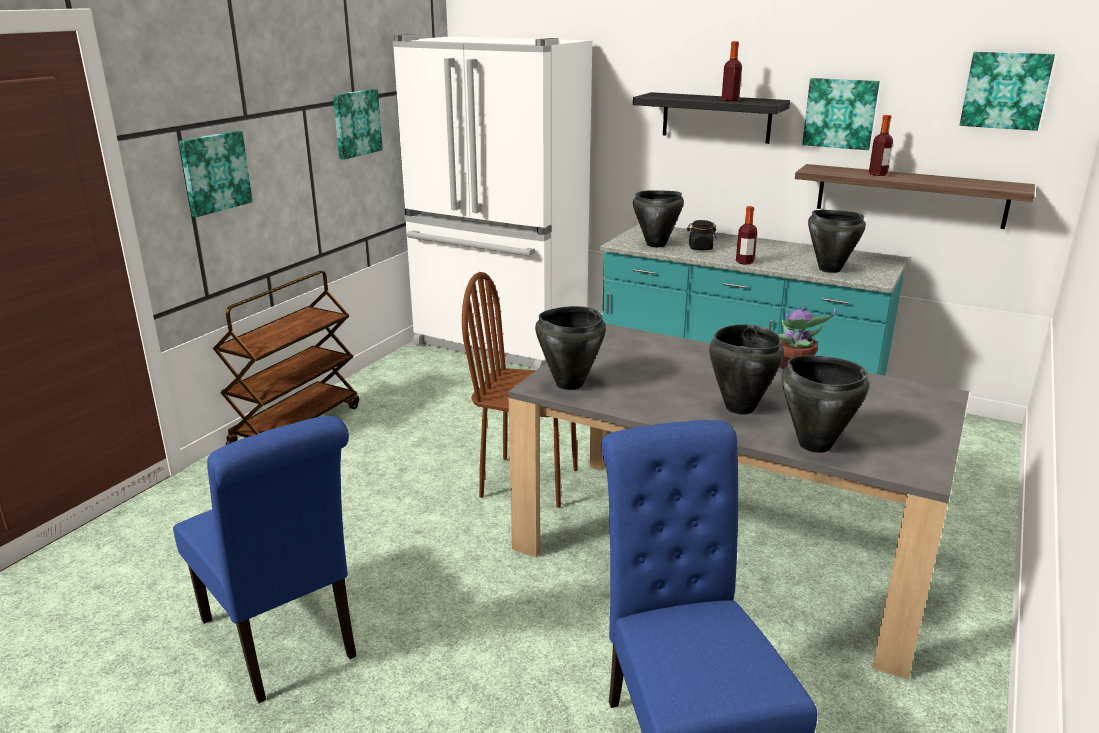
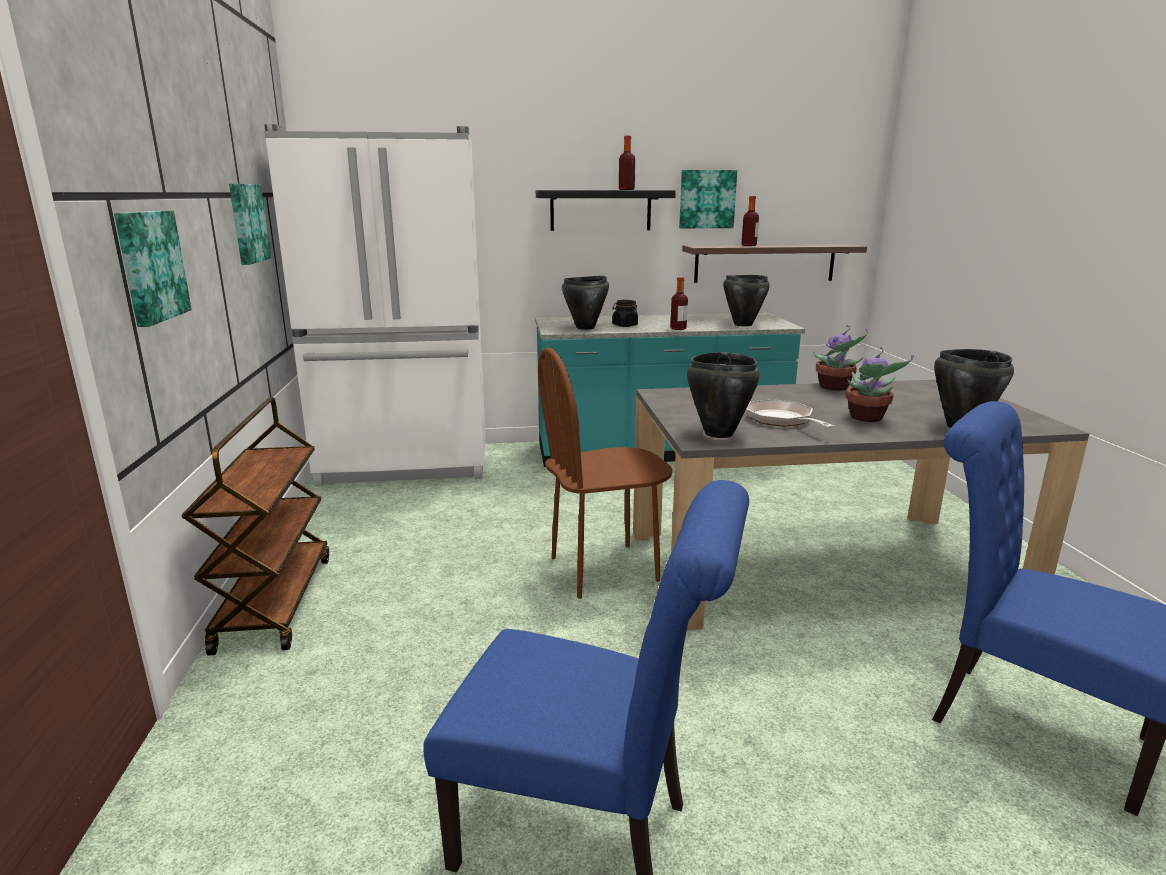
camera: 35 degrees left, 5 degrees down
(653, 387) = (782, 420): none -> frying pan
(739, 408) = (867, 418): black cooking pot -> potted plant
(1005, 90) = (824, 173): picture -> none

